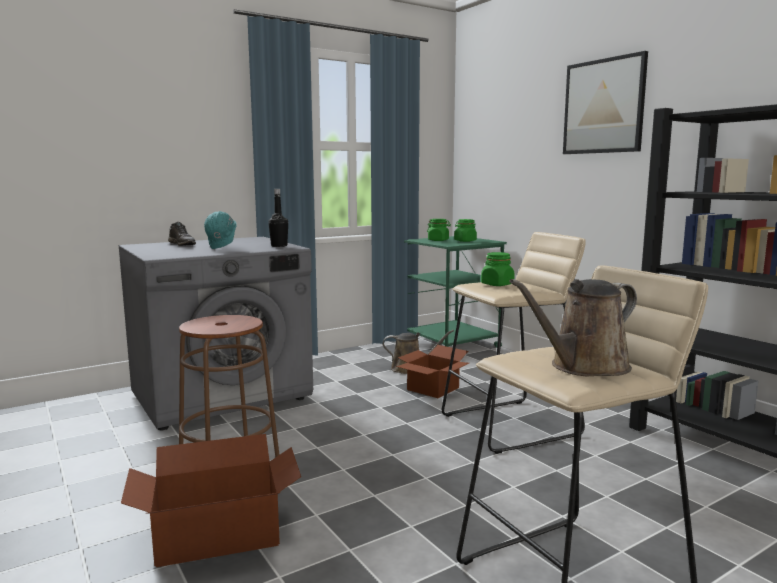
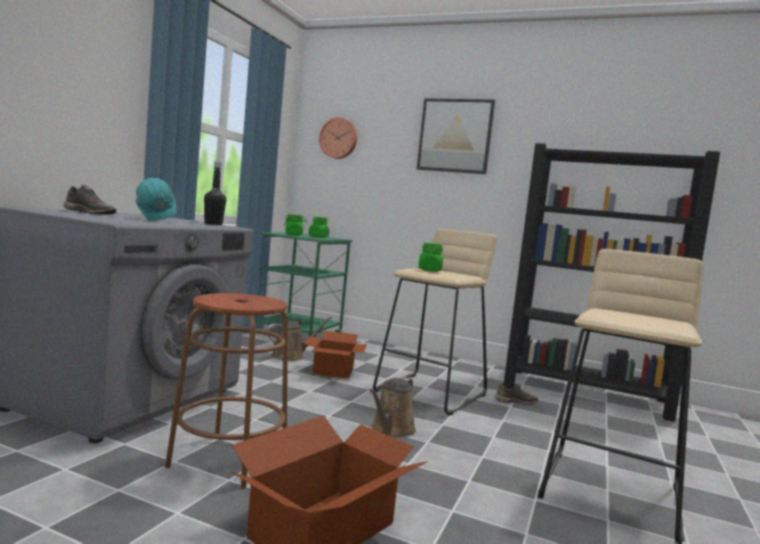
camera: 35 degrees left, 5 degrees down
(490, 128) = (339, 138): none -> wall clock
(584, 367) = (651, 319): brown watering can -> brown watering can (391, 430)
(613, 450) = (515, 401): none -> grey shoe

